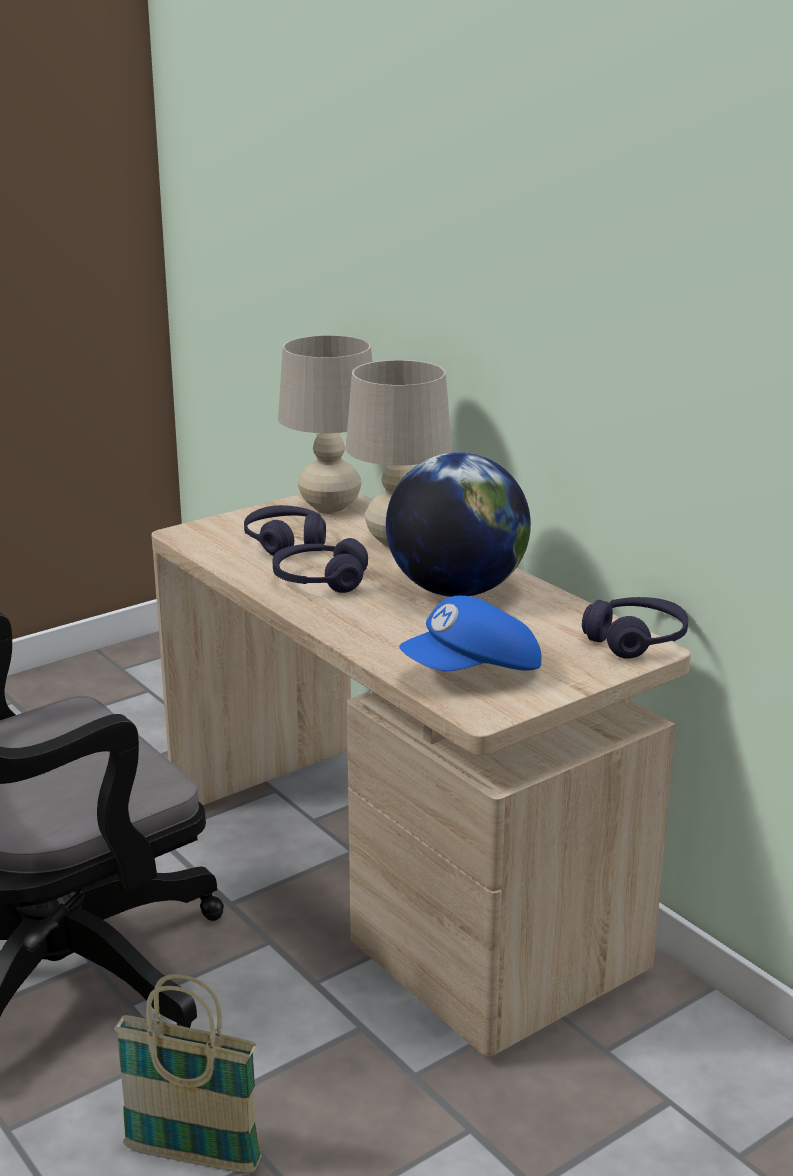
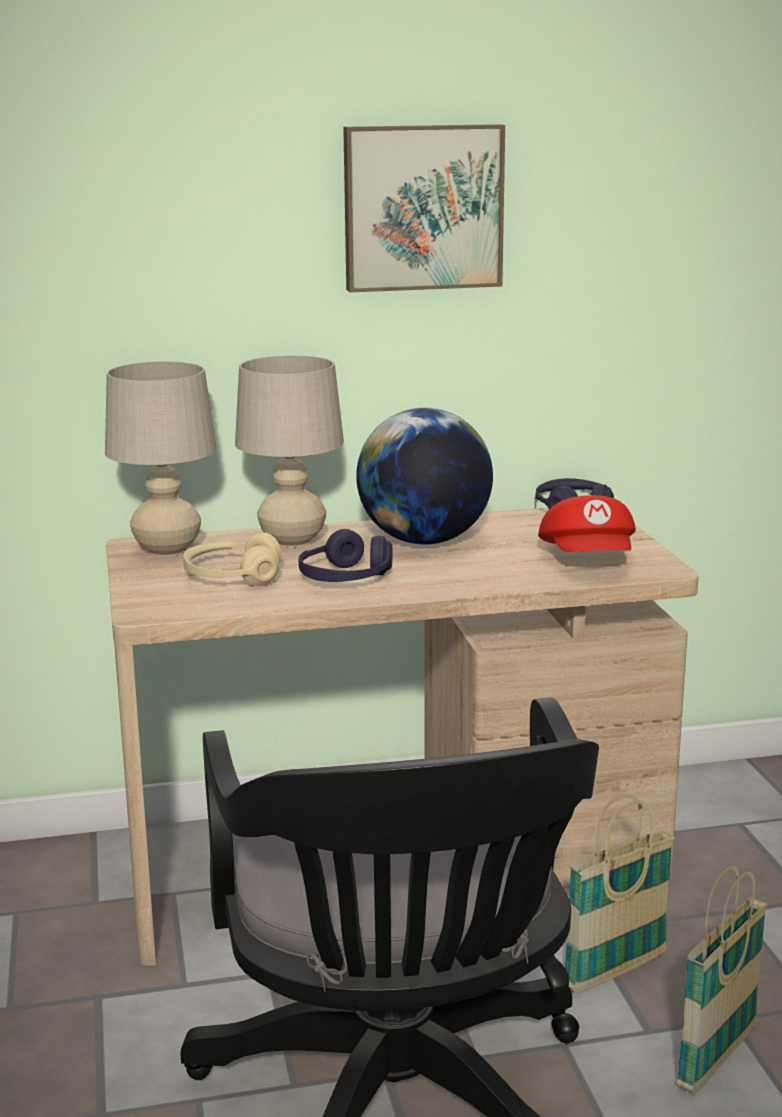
camera: 65 degrees left, 5 degrees down
(285, 542) = (233, 577): purple headphones -> beige headphones
(302, 1060) = (615, 970): none -> basket
(473, 672) = (589, 560): blue cap -> red cap
(564, 245) = (422, 207): none -> picture

